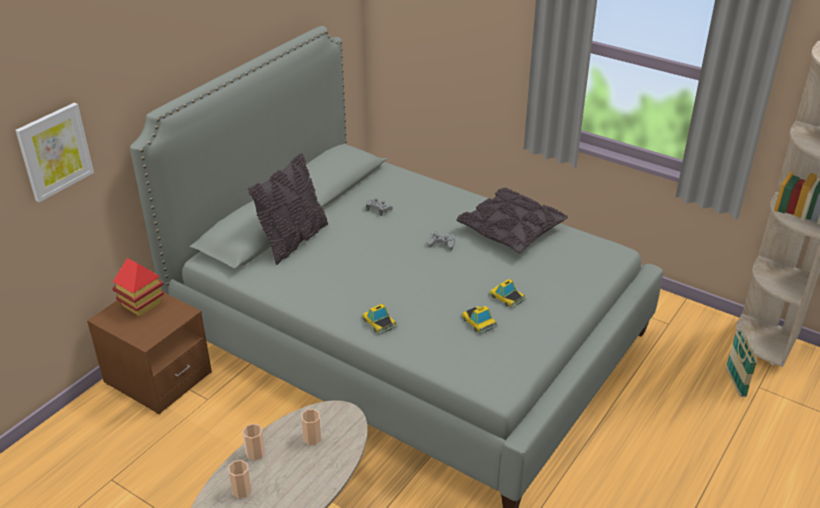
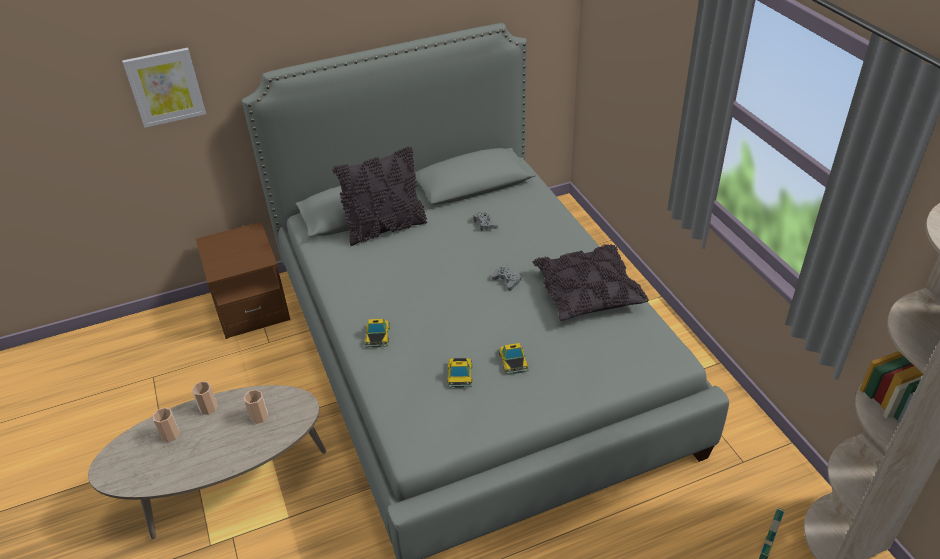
camera: 35 degrees right, 5 degrees up
(142, 305) = (241, 241): toy house -> none

